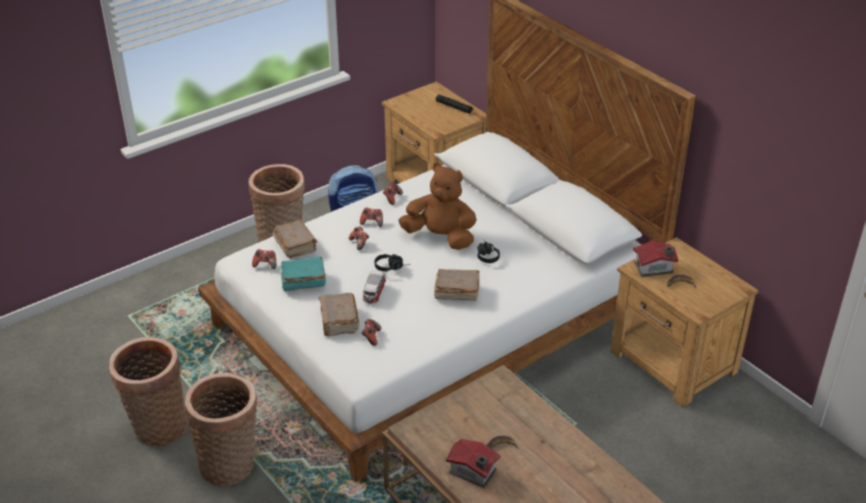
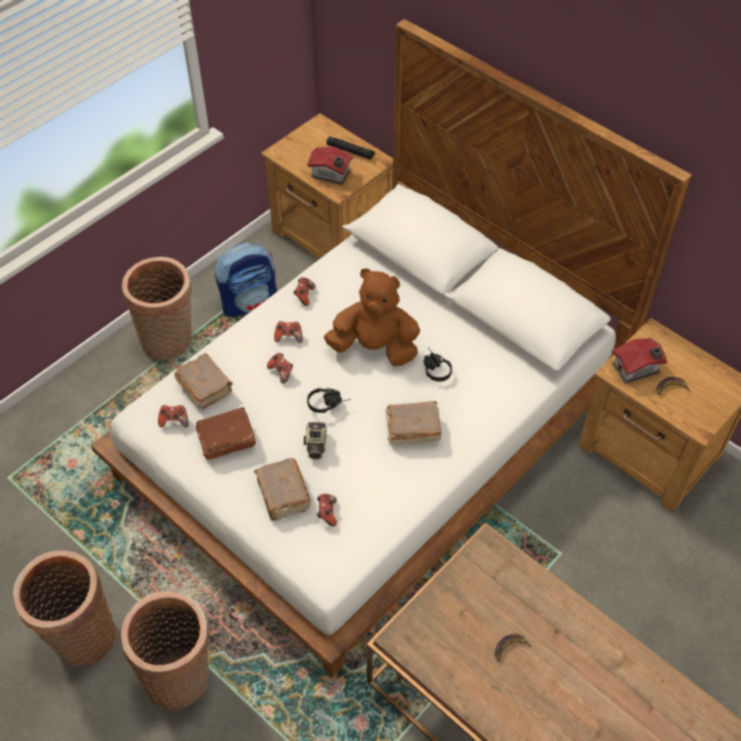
camera: 10 degrees left, 15 degrees up
(302, 281) = (225, 440): turquoise book -> brown book
(374, 293) = (315, 445): toy car -> camera
(473, 473) = (488, 692): toy house -> toy house (331, 174)

